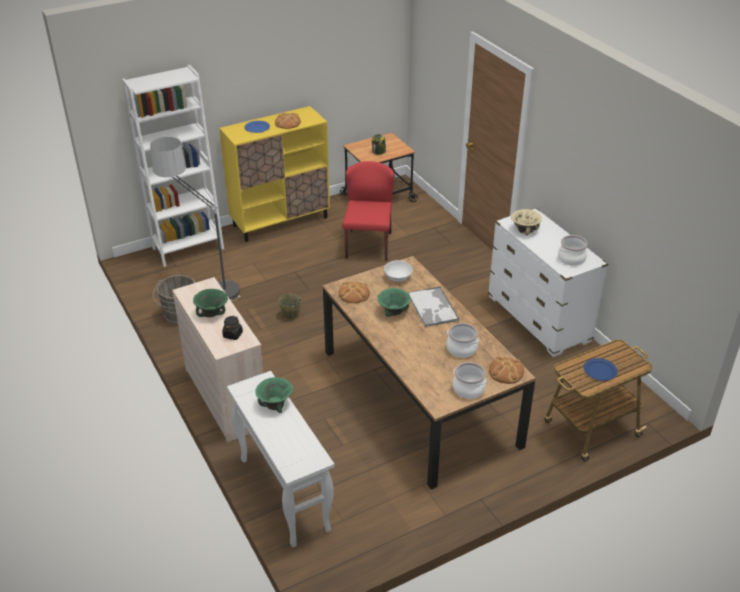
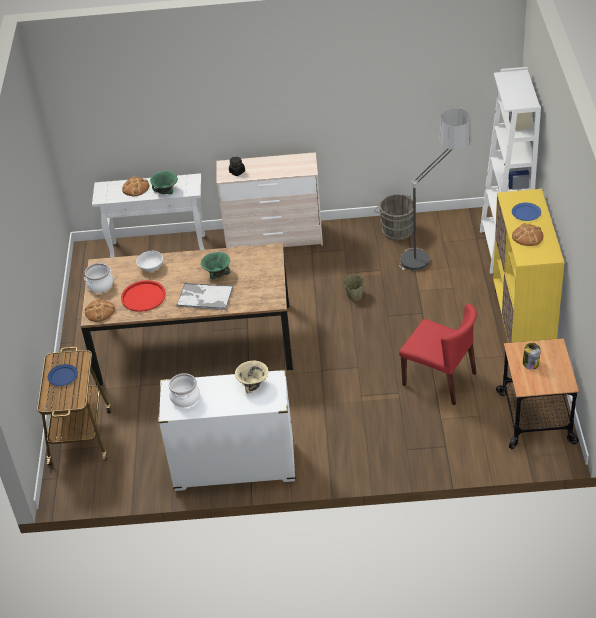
camera: 120 degrees right, 5 degrees up
(211, 313) = (271, 166): green bowl -> none
(354, 293) = (257, 257): bread -> bread (135, 188)
(398, 277) = (260, 289): white bowl -> white bowl (151, 267)
(462, 349) = (143, 296): cooking pot -> red tray

